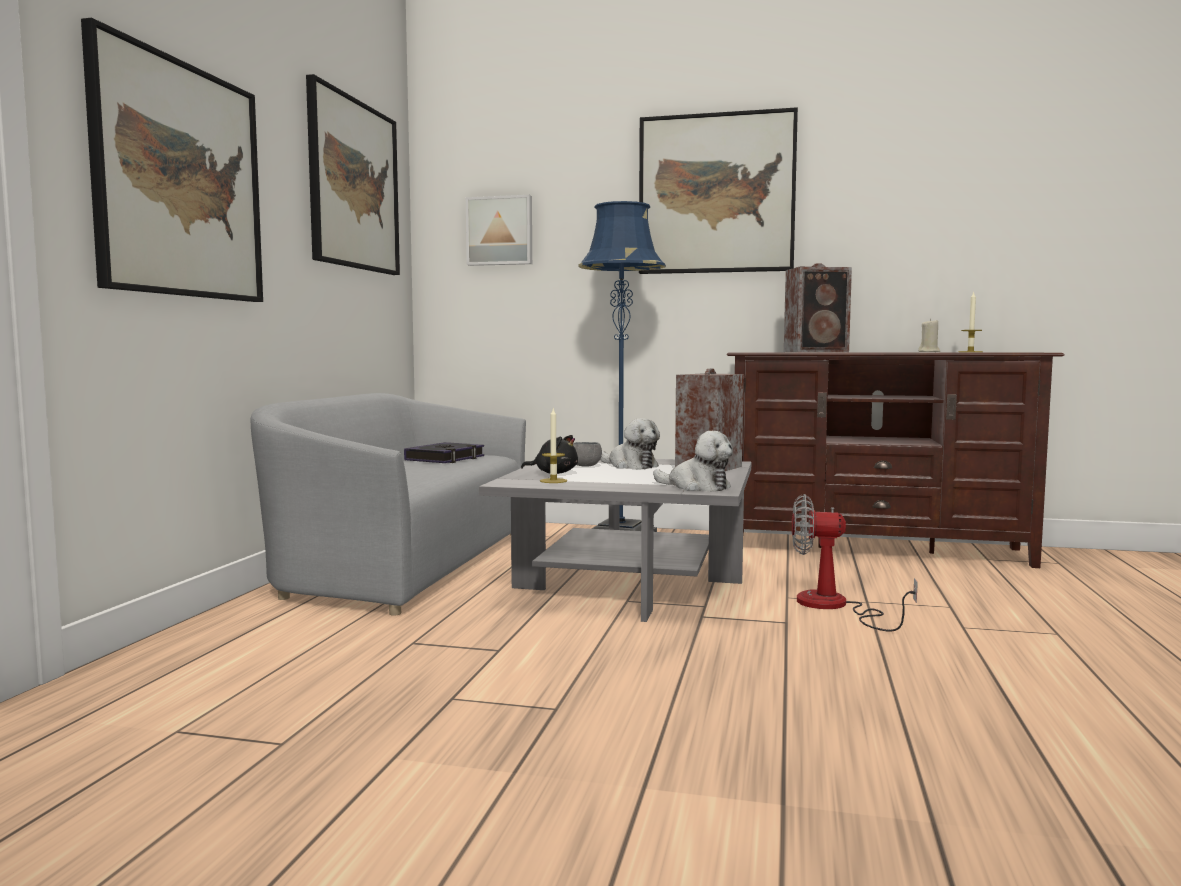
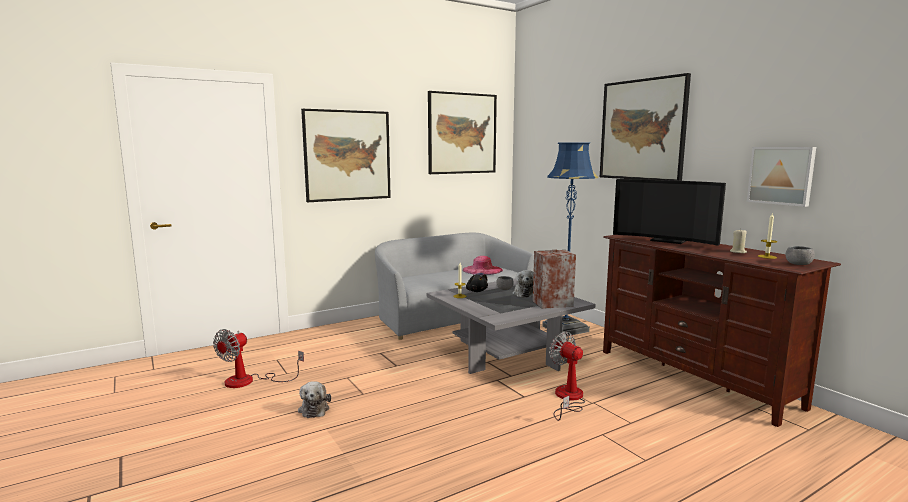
camera: 45 degrees right, 5 degrees up
(212, 796) = (249, 381): none -> fan
(445, 459) = (482, 270): book -> pink hat
(500, 231) = (544, 148): picture -> picture (781, 175)
(696, 487) = (499, 315): plush toy -> plush toy (314, 409)
(818, 352) = (667, 241): speaker -> television
(1025, 352) = (798, 264): none -> grey bowl

